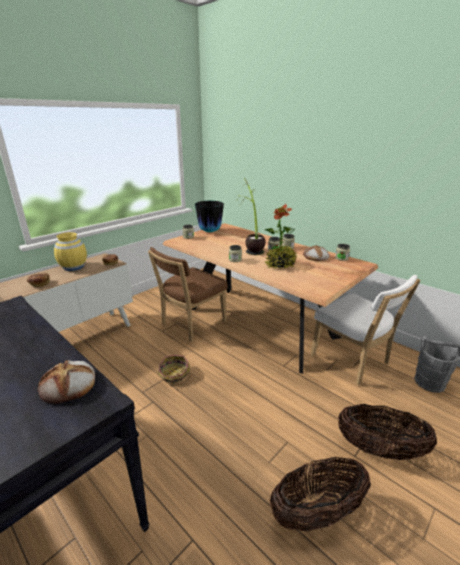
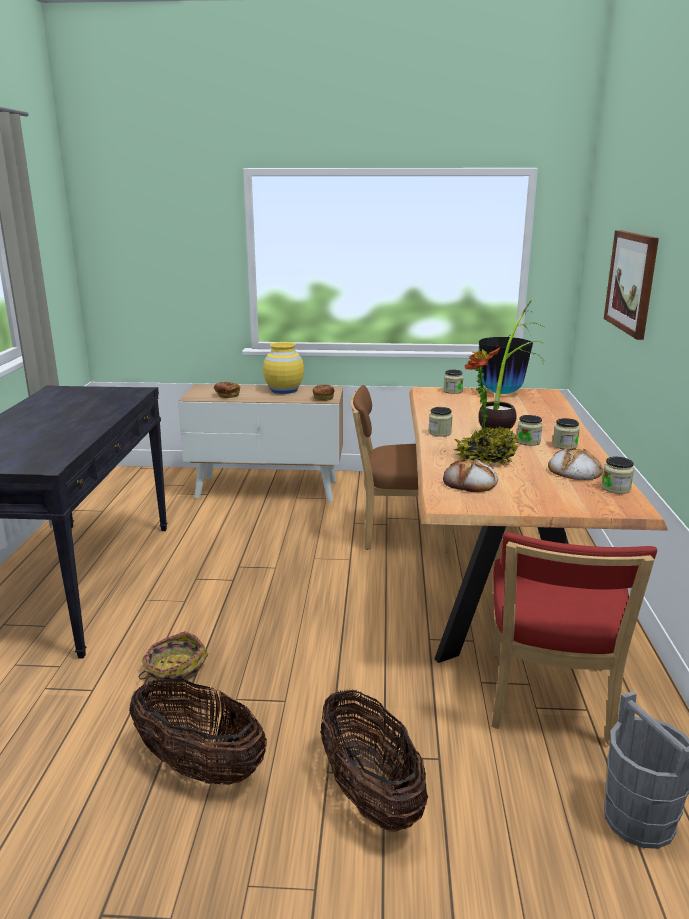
camera: 50 degrees right, 5 degrees down
(69, 385) = (54, 450): bread -> bread (470, 482)
(174, 374) = (291, 569): basket -> basket (174, 668)
(271, 163) = (632, 282): none -> picture
(352, 361) = (549, 702): white chair -> red chair

